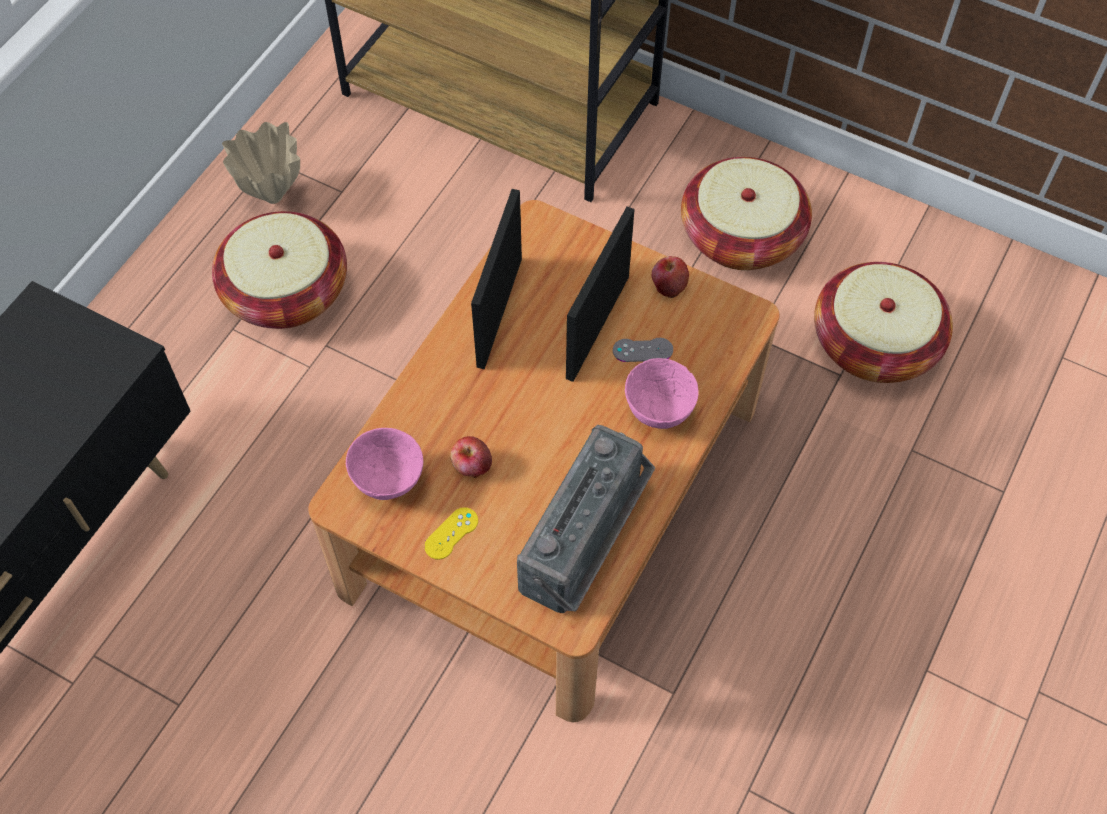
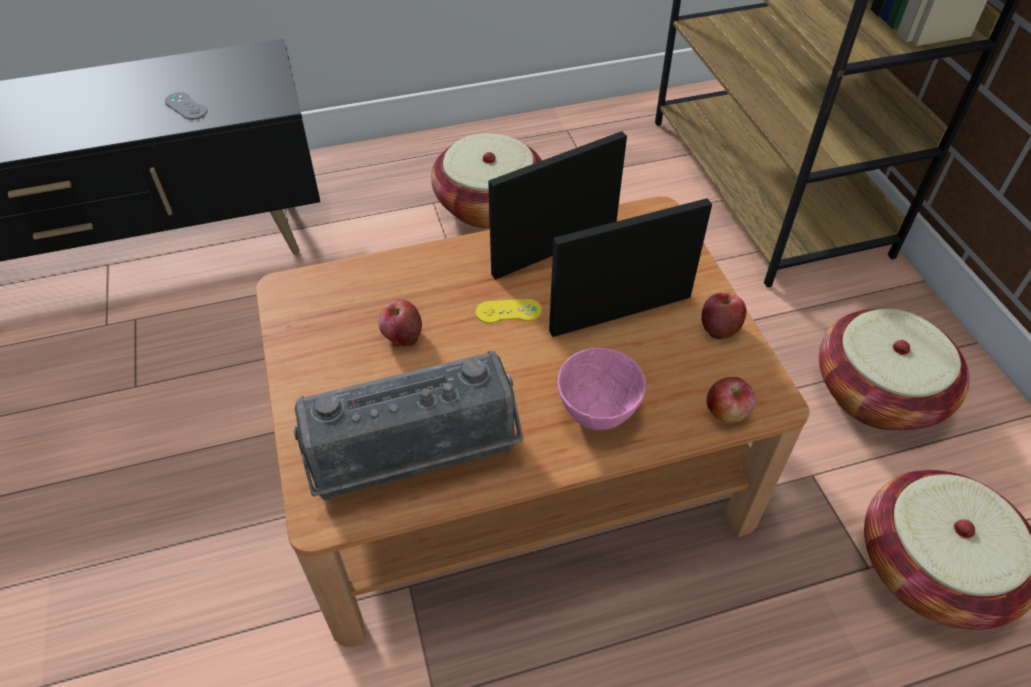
camera: 45 degrees right, 10 degrees down
(272, 198) = (543, 150): beige vase -> none
(389, 480) = (335, 299): pink bowl -> none
(451, 533) = (326, 369): yellow game controller -> yellow game controller (508, 311)
(642, 350) = (639, 357): grey game controller -> grey game controller (186, 106)
(731, 346) = (726, 412): none -> apple

